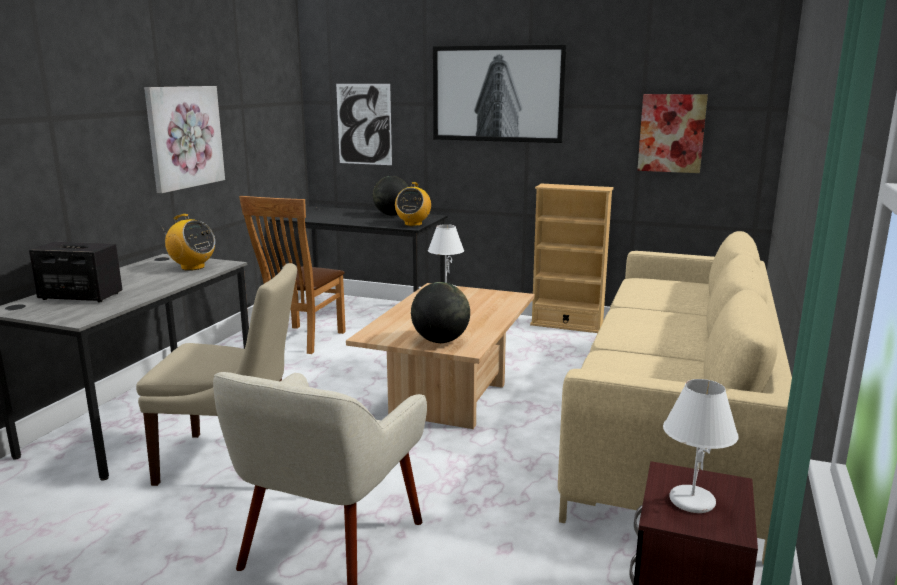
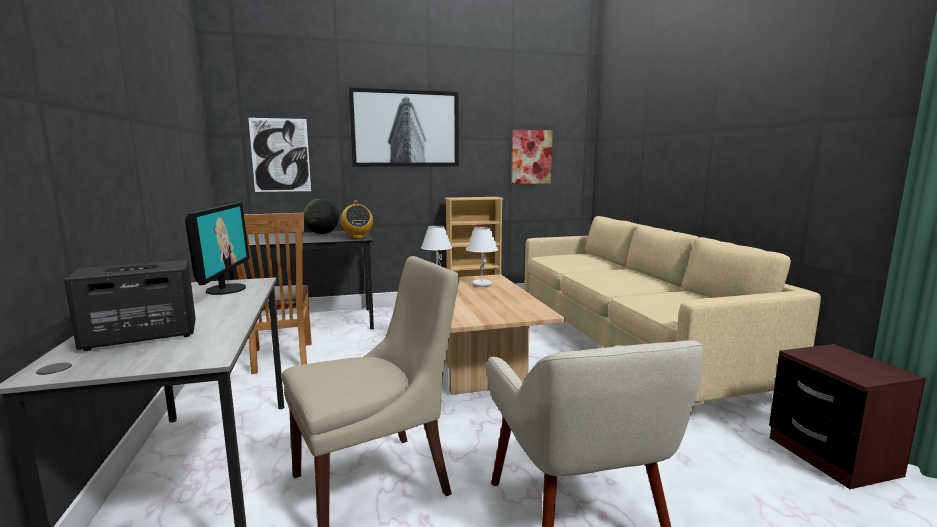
camera: 35 degrees left, 5 degrees down
(184, 137) = (149, 152): picture -> none
(192, 267) = (225, 289): radio -> monitor
(440, 341) = (513, 313): globe -> none
(691, 501) = (847, 364): white table lamp -> white table lamp (481, 284)

